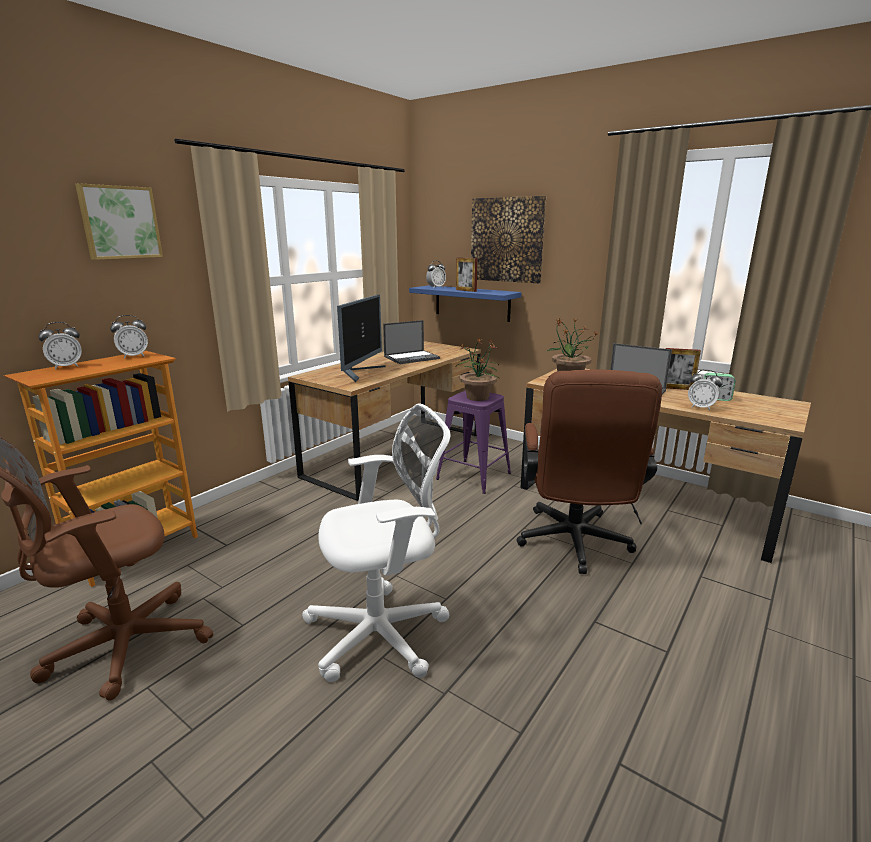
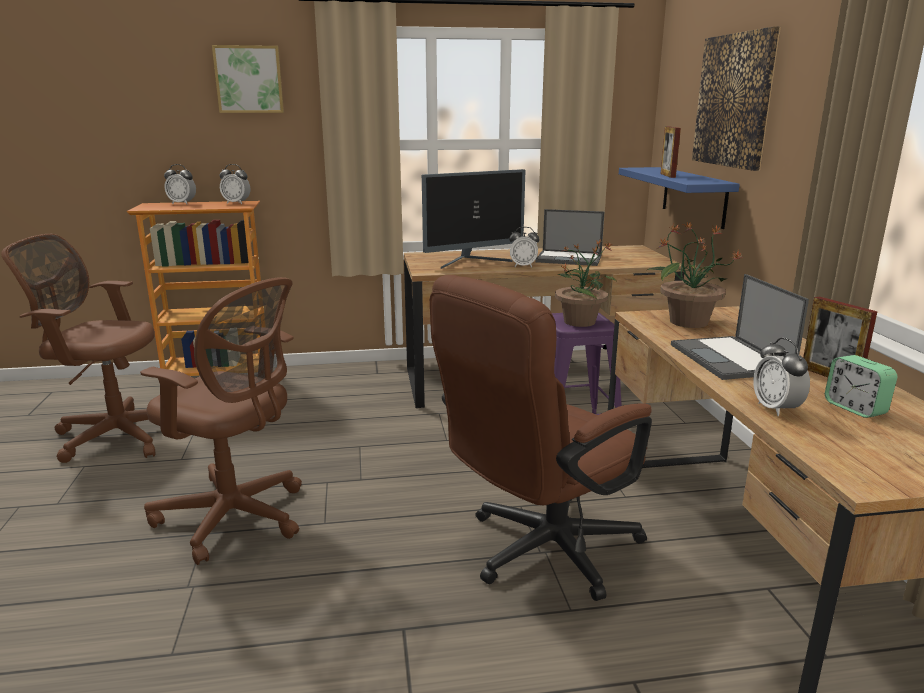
camera: 45 degrees right, 0 degrees up
(383, 633) = (236, 518): white office chair -> brown office chair
(436, 287) = (650, 170): alarm clock -> alarm clock (523, 266)

